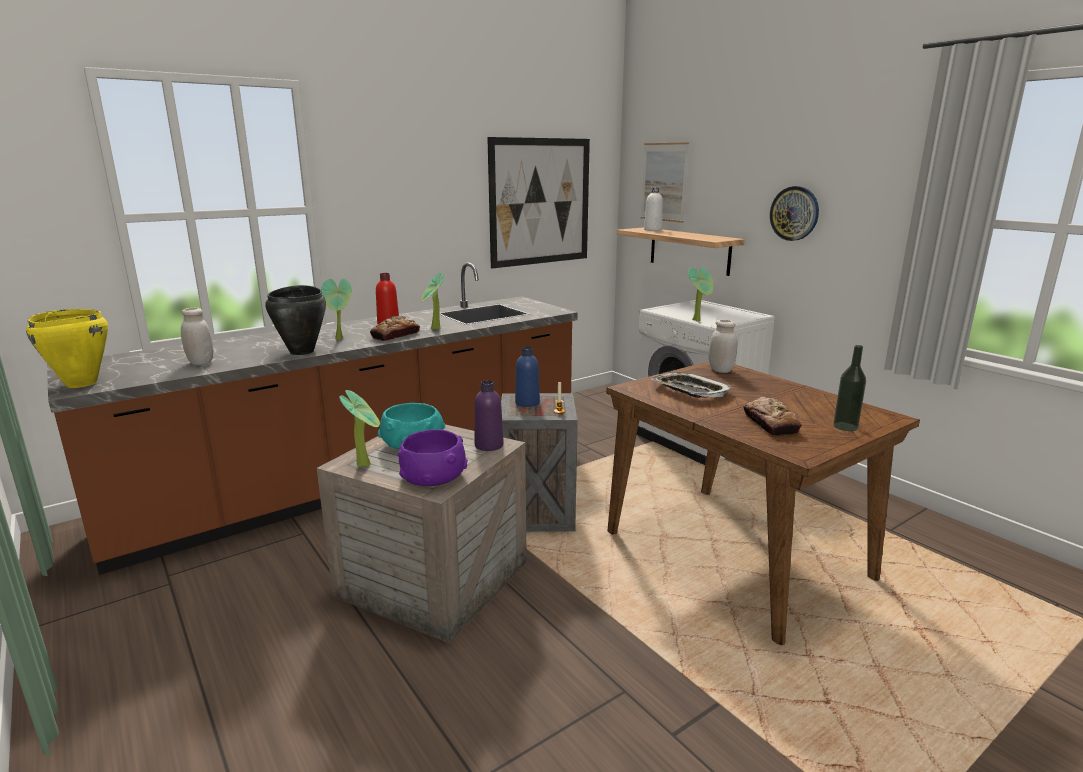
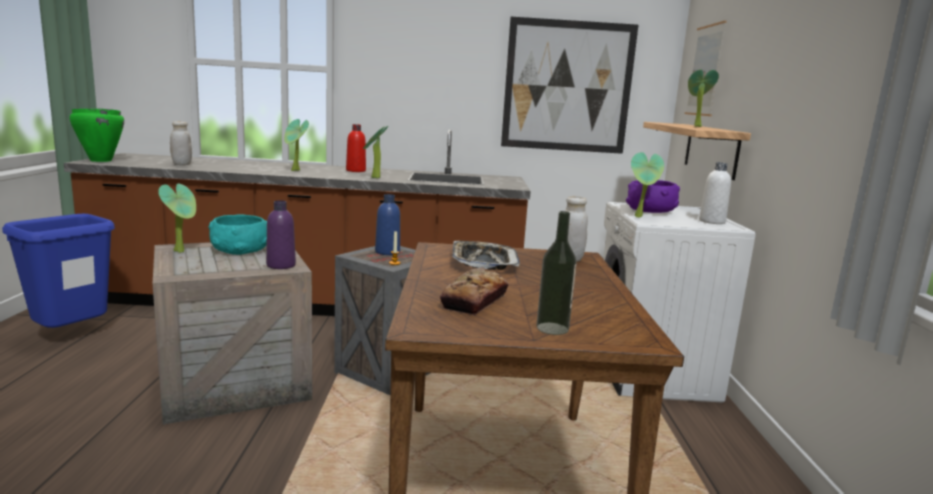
camera: 35 degrees right, 5 degrees down
(81, 384) = (100, 160): yellow cooking pot -> green cooking pot
(164, 619) = (73, 336): none -> blue trash can
(302, 351) = (249, 171): black cooking pot -> none
(395, 335) = (335, 175): bread -> none
(434, 476) = (195, 269): purple bowl -> purple bowl (651, 211)
(652, 230) = (680, 124): white bottle -> white bottle (712, 221)
(679, 233) = (695, 126): none -> potted plant
(794, 213) = (794, 96): wall clock -> none

